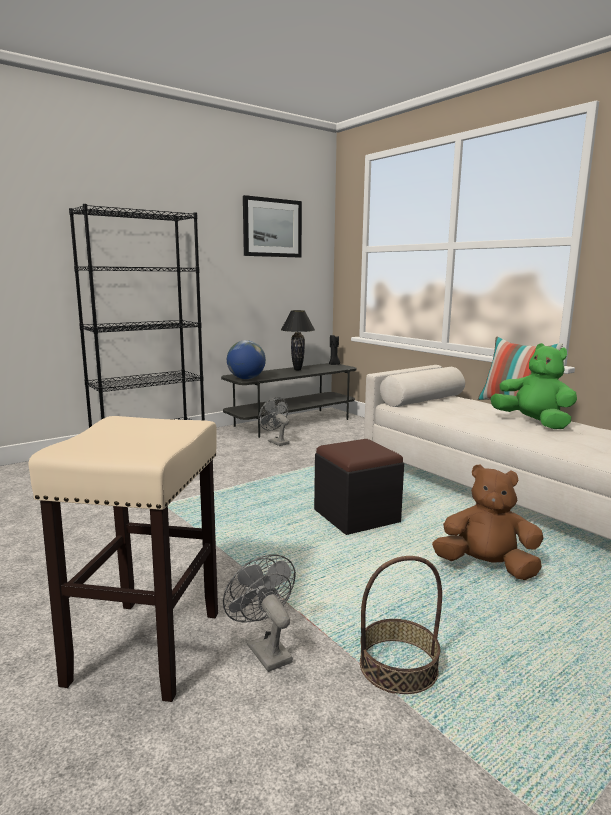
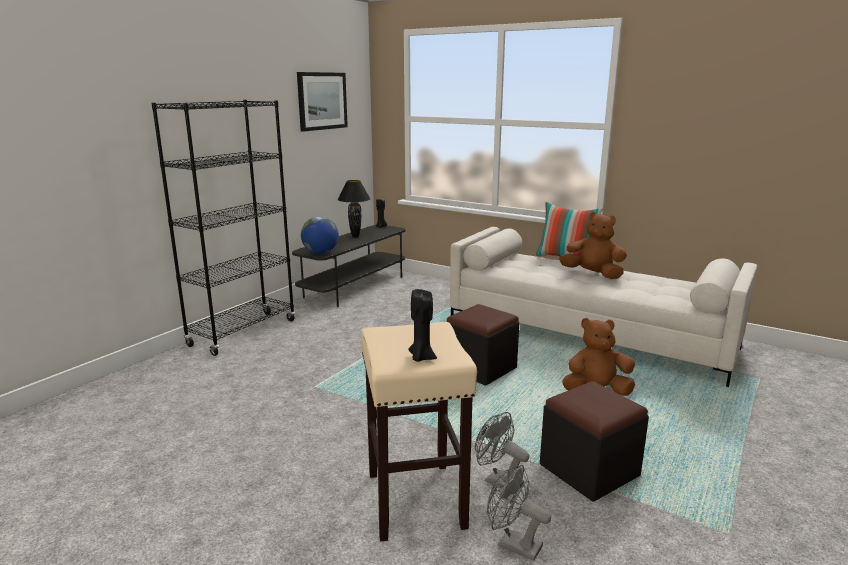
camera: 20 degrees left, 5 degrees up
(112, 447) = (421, 357): none -> black candle
(276, 442) = (357, 309): grey fan -> grey fan (513, 544)
(398, 666) = (589, 470): basket -> black ottoman
(533, 423) = (593, 274): green plush toy -> brown plush toy

